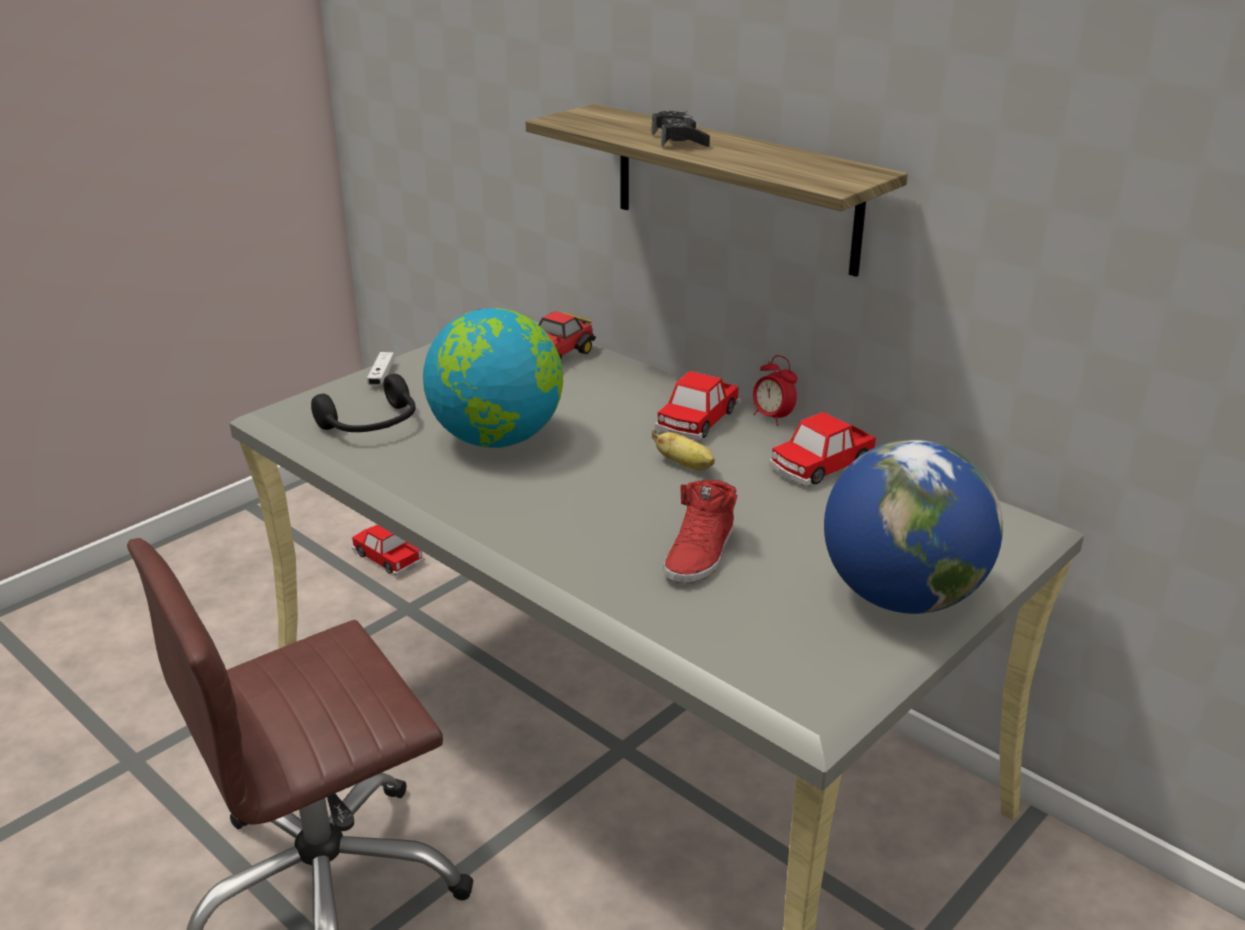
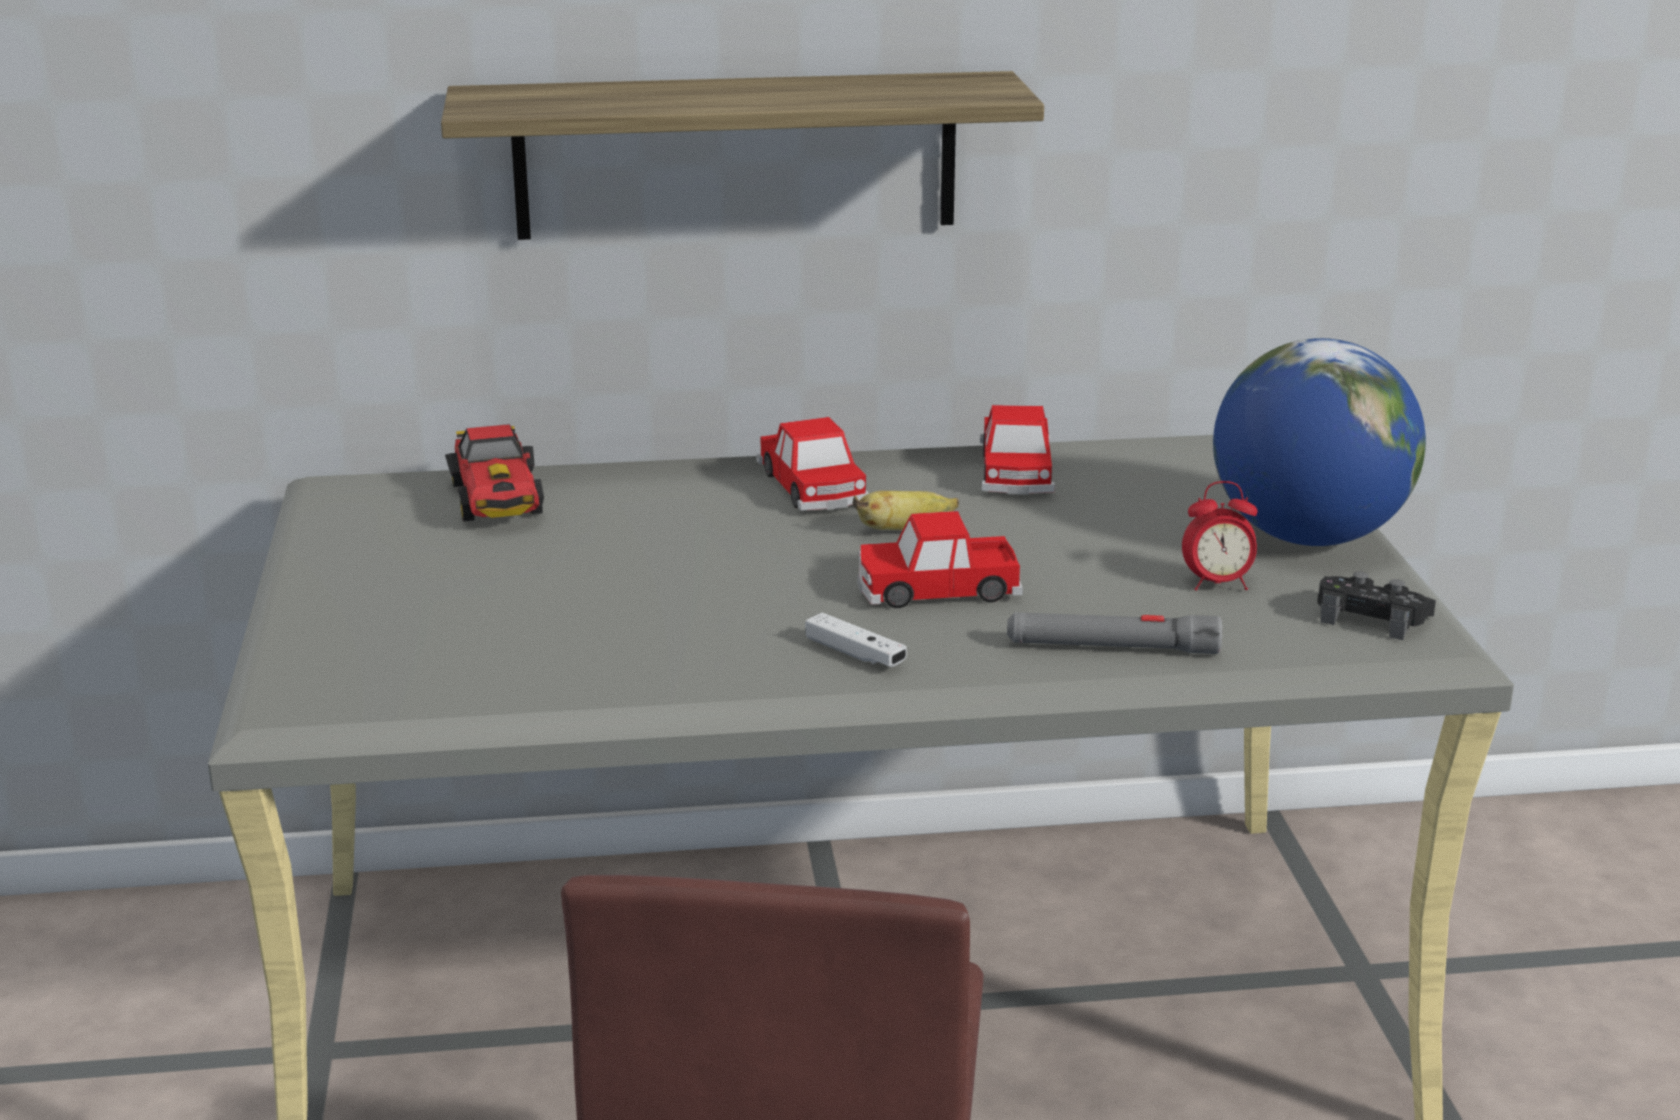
camera: 50 degrees left, 5 degrees down
(372, 425) = (459, 660): black headphones -> none
(381, 376) = (322, 610): white game controller -> white game controller (855, 654)
(387, 557) = (164, 1015): toy car -> toy car (937, 589)
(497, 439) = (652, 600): globe -> none
(628, 589) = (1112, 648): none -> grey flashlight
(679, 140) = (703, 96): black game controller -> black game controller (1372, 618)
(701, 553) = (1097, 589): red shoe -> none
(772, 418) = (877, 454): alarm clock -> alarm clock (1218, 584)

